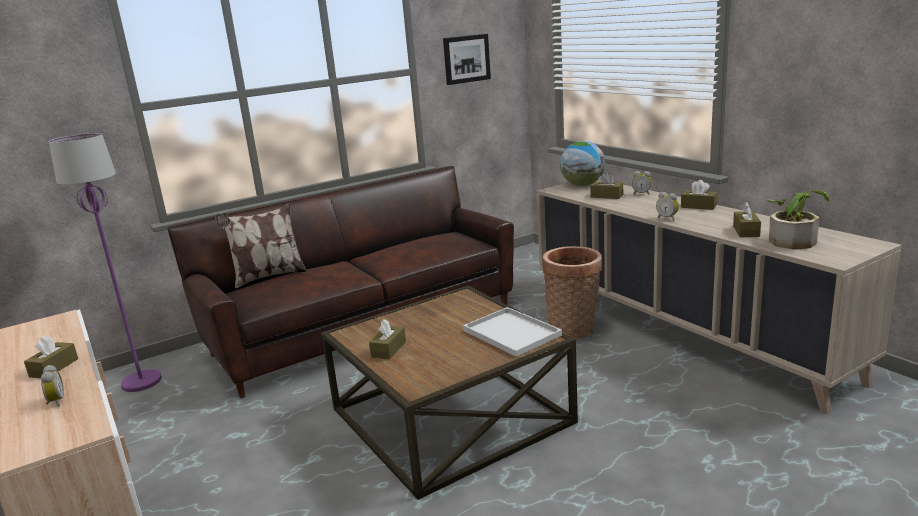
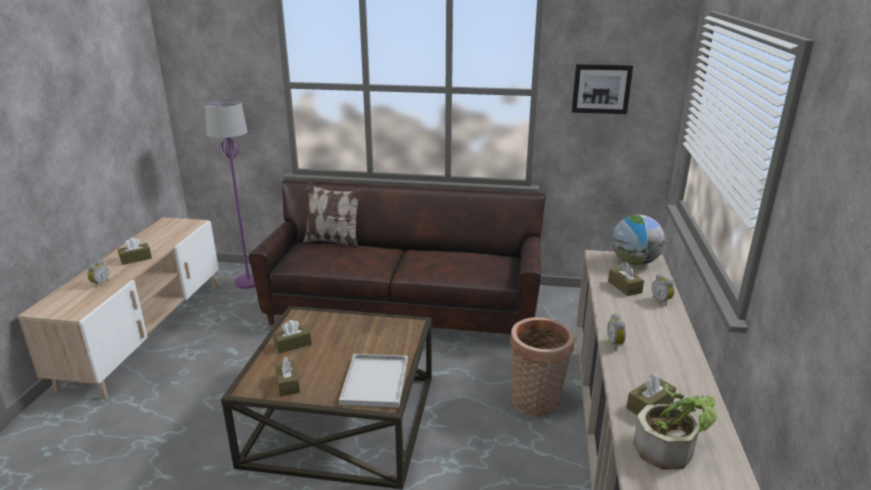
camera: 40 degrees right, 5 degrees up
(698, 206) = (679, 346): brown tissue box -> brown tissue box (288, 383)

